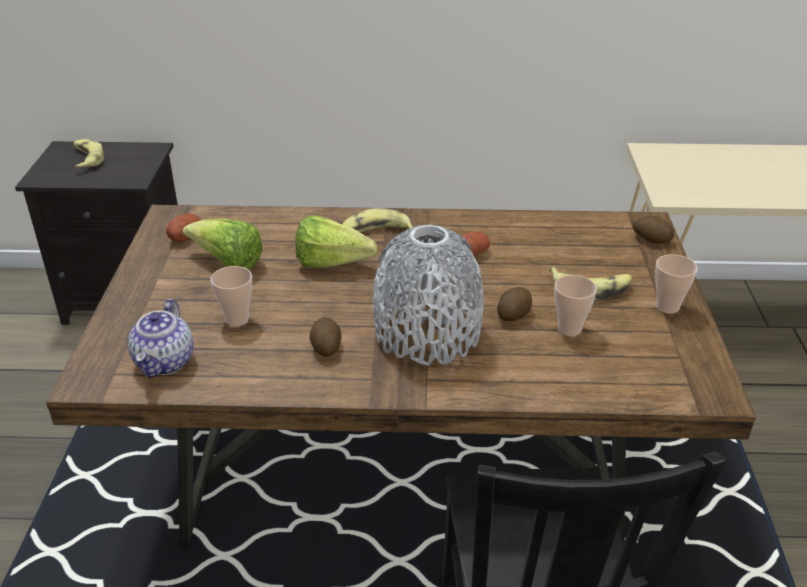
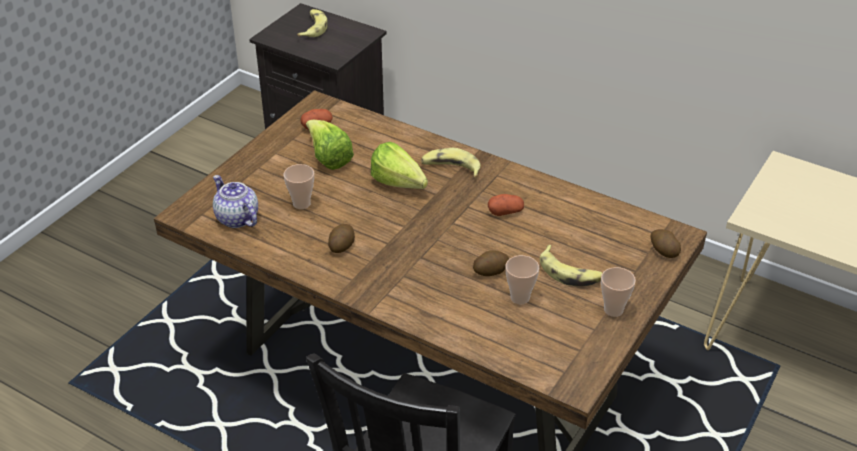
camera: 30 degrees right, 5 degrees up
(165, 362) = (236, 218): teapot -> teapot turned 105 degrees clockwise
(427, 334) = (416, 262): grey vase -> none

